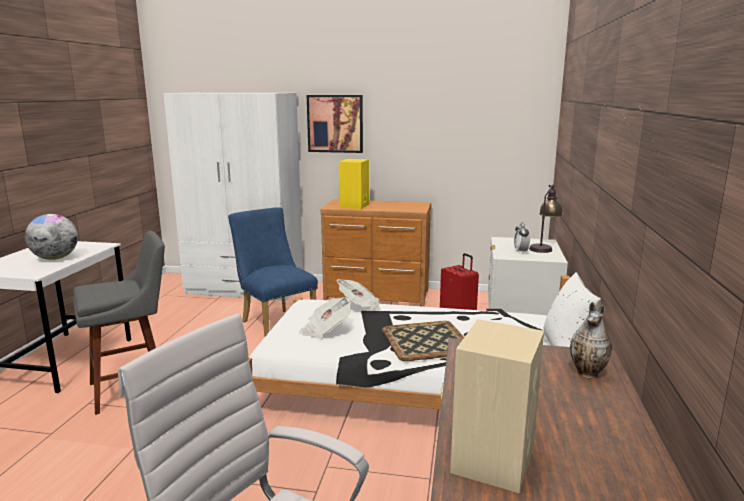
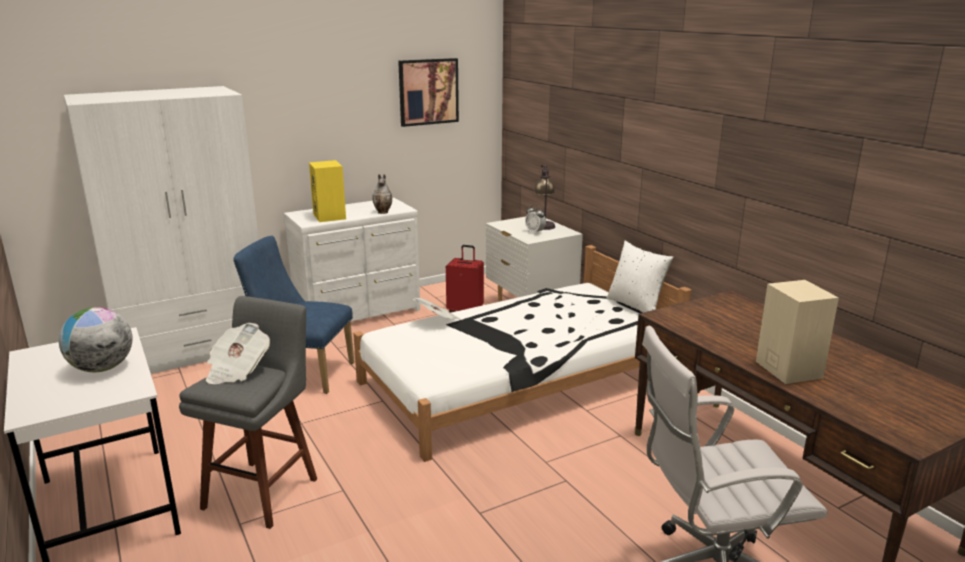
camera: 40 degrees left, 5 degrees up
(325, 330) = (450, 351): newspaper -> newspaper (237, 370)
(335, 123) = (277, 121): picture -> picture (428, 91)
(377, 295) = (359, 312): brown dresser -> white dresser
(426, 340) = (544, 330): tray -> none
(589, 374) = (744, 308): vase -> vase (383, 212)

